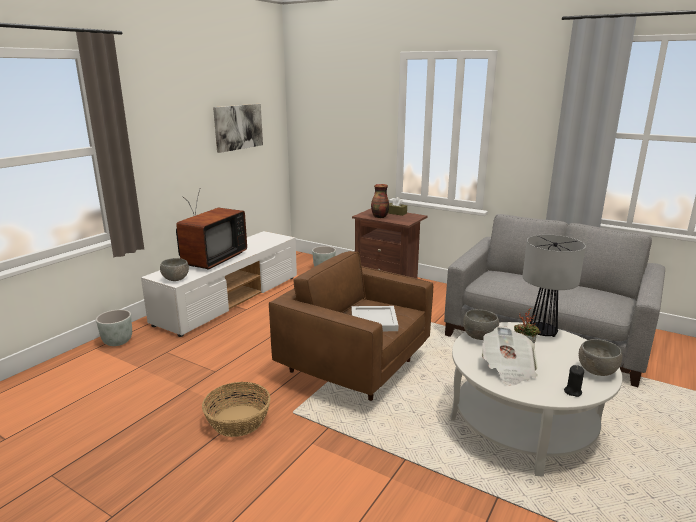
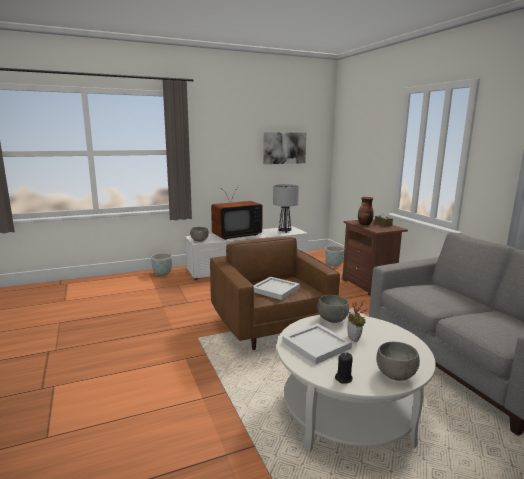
camera: 35 degrees right, 5 degrees down
(237, 421) = (164, 331): basket -> none
(508, 369) = (316, 346): newspaper -> white tray
(543, 332) = (395, 334): table lamp -> table lamp (285, 231)

